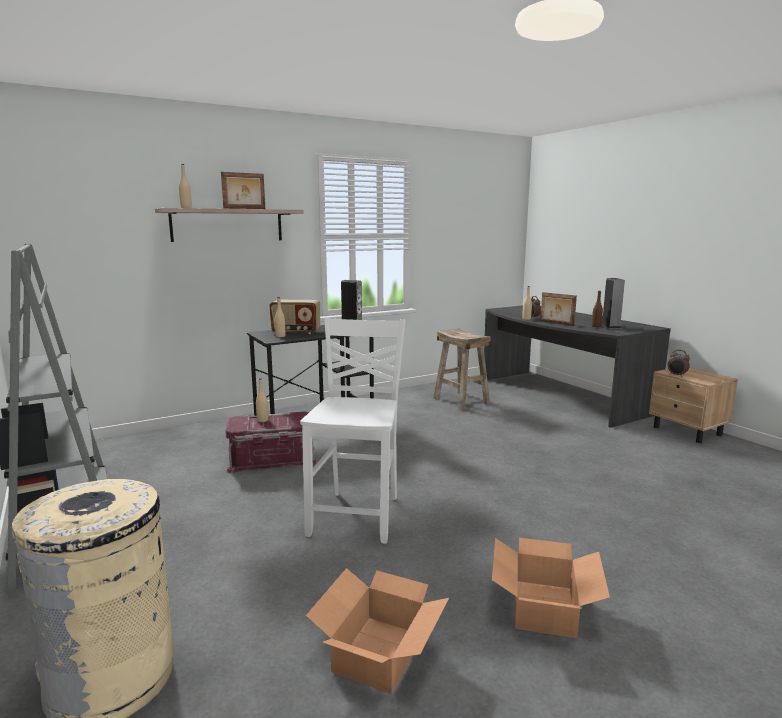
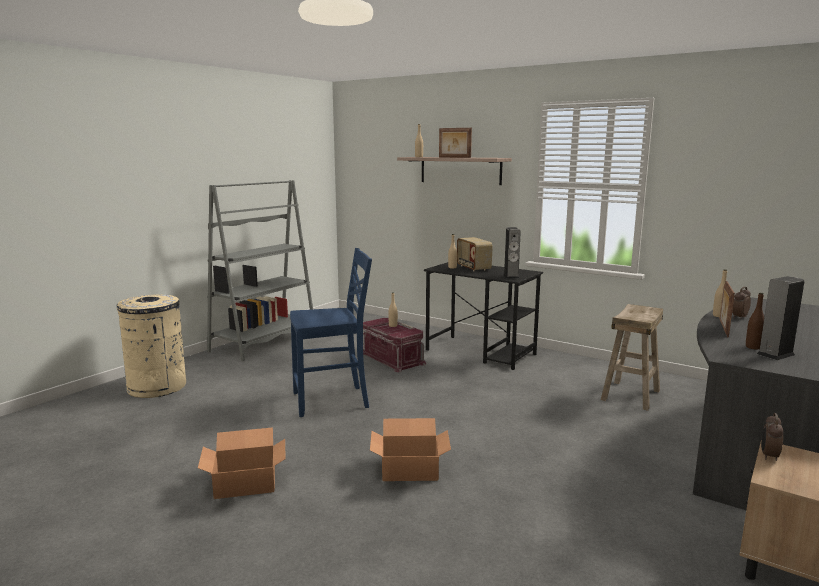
camera: 65 degrees right, 0 degrees up
(357, 515) = (332, 401): white chair -> blue chair
(377, 653) = (184, 437): cardboard box -> cardboard box (409, 469)

